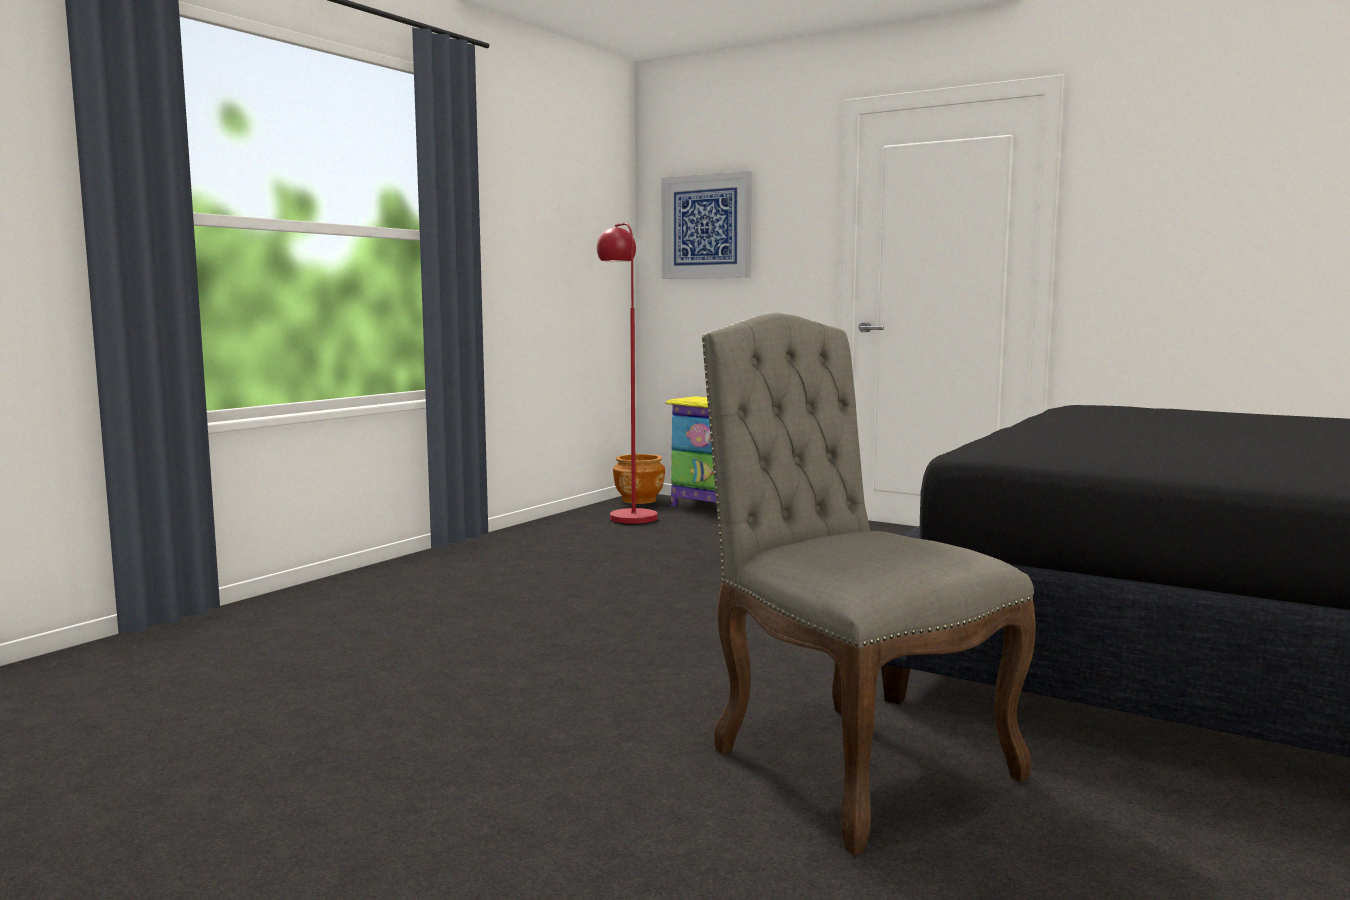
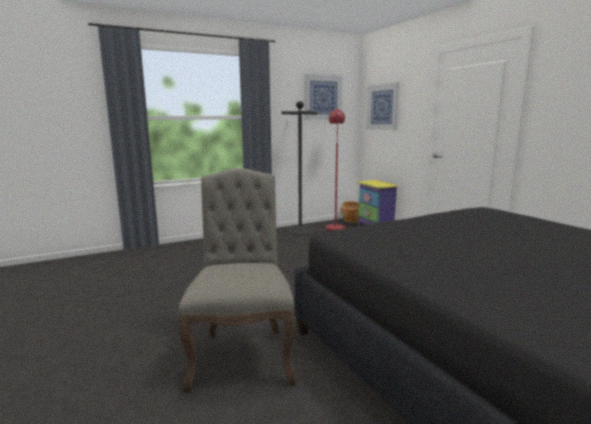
camera: 30 degrees right, 5 degrees up
(556, 531) = (300, 230): none -> black clothes rack
(570, 198) = (322, 97): none -> picture

